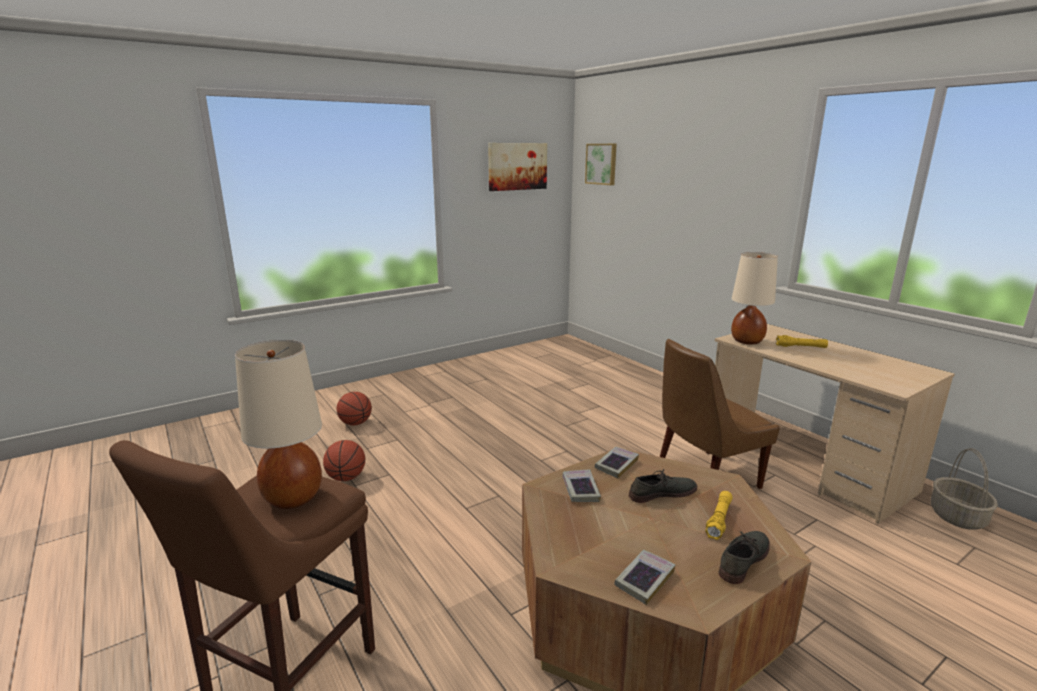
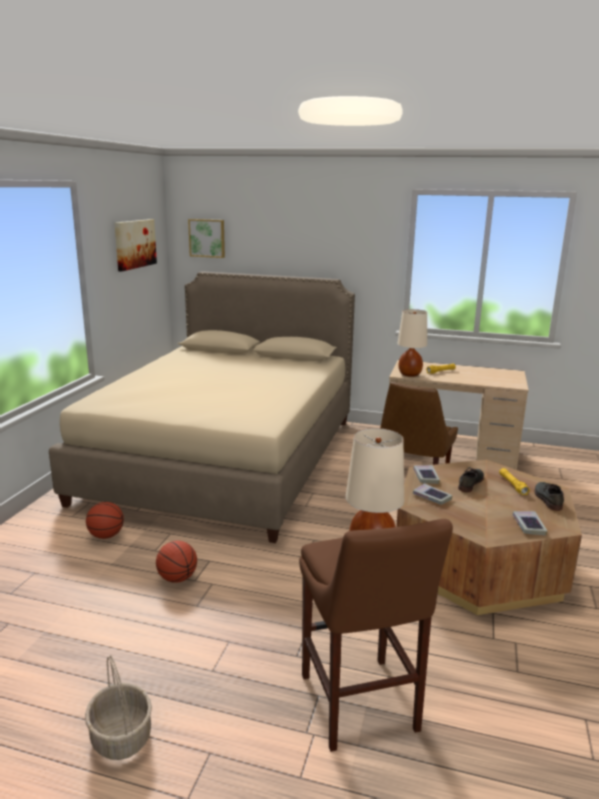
camera: 40 degrees left, 0 degrees up
(535, 392) = (225, 458): none -> beige bed
(958, 517) = (539, 456): basket -> basket (122, 737)

